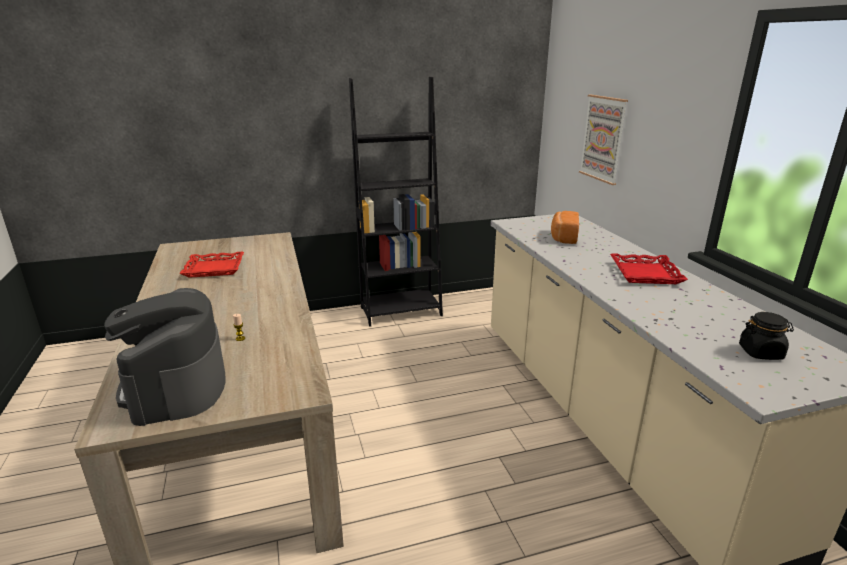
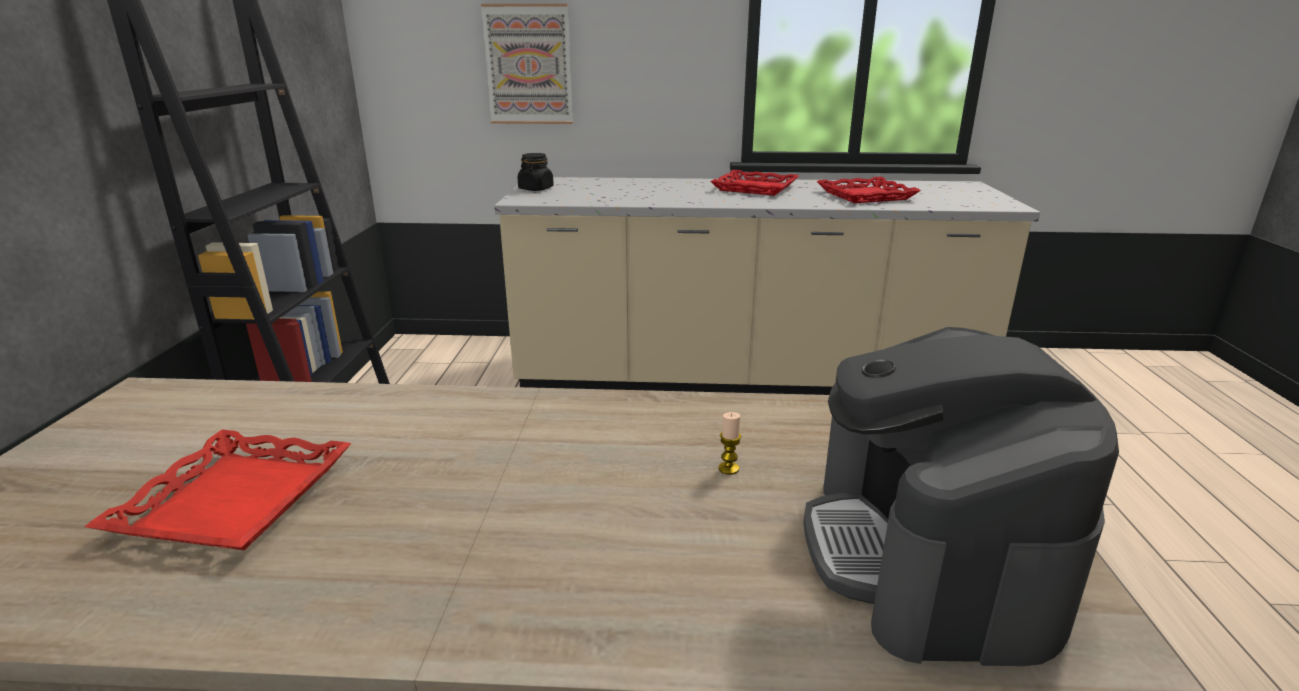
camera: 70 degrees left, 0 degrees up
(176, 386) = (928, 556): coffee machine -> coffee machine turned 90 degrees clockwise
(563, 237) = (614, 191): bread -> none
(687, 317) = (866, 196): none -> red tray
(761, 352) = (938, 194): black jar -> black jar (536, 189)

